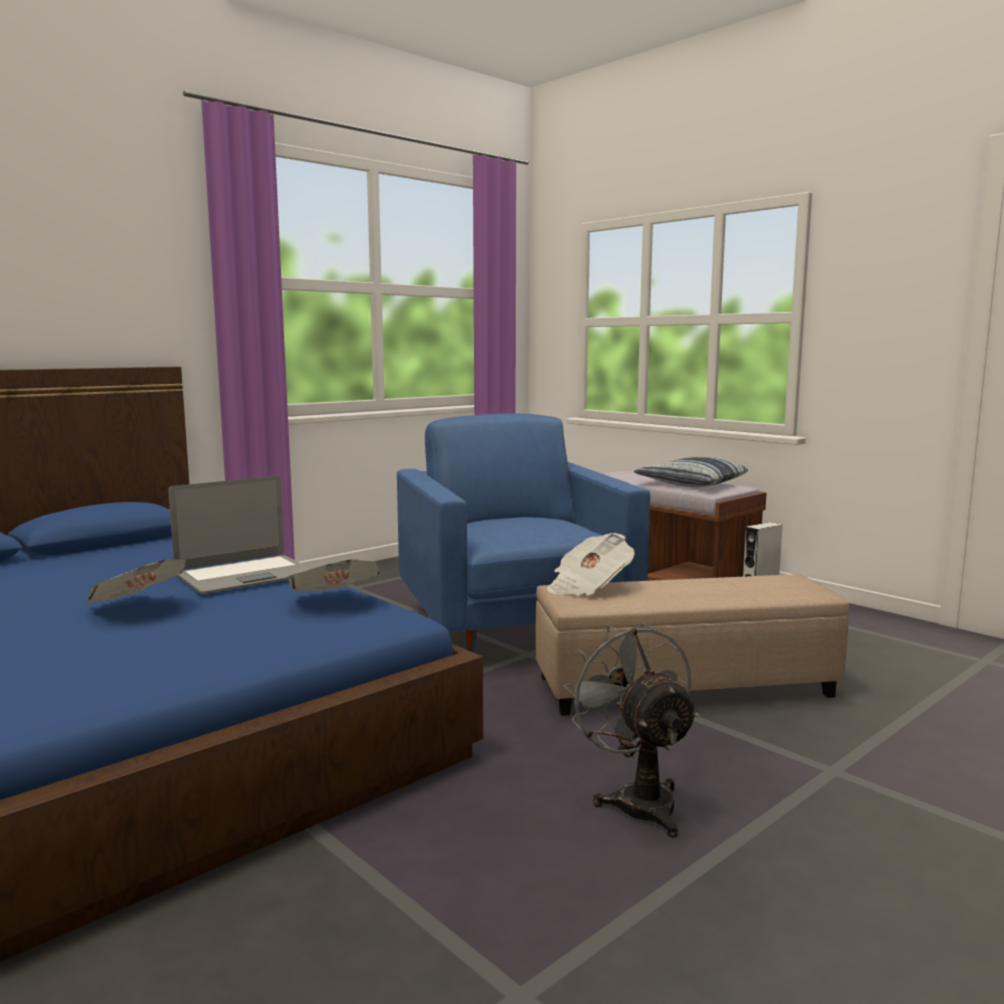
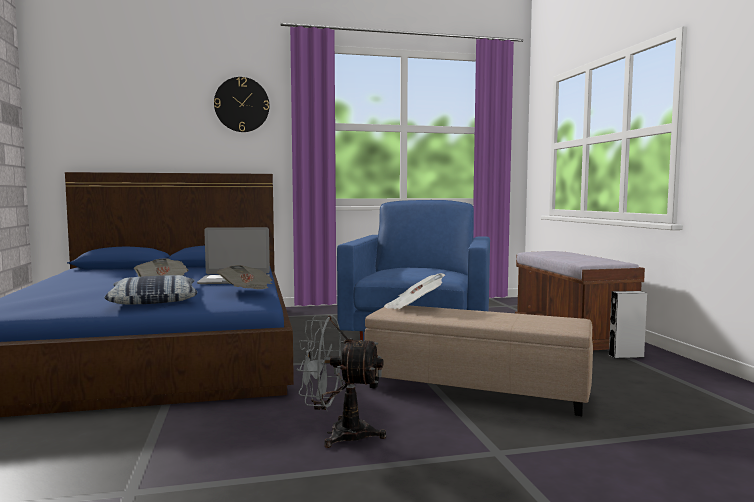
camera: 30 degrees right, 5 degrees down
(113, 237) = (242, 104): none -> wall clock
(637, 799) = (339, 434): grey fan -> grey fan turned 90 degrees counterclockwise
(691, 483) = (585, 258): pillow -> pillow (154, 300)

